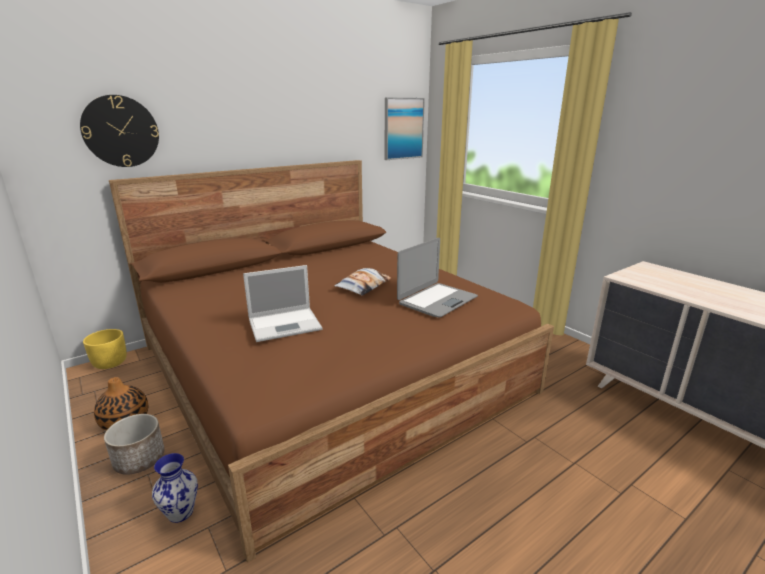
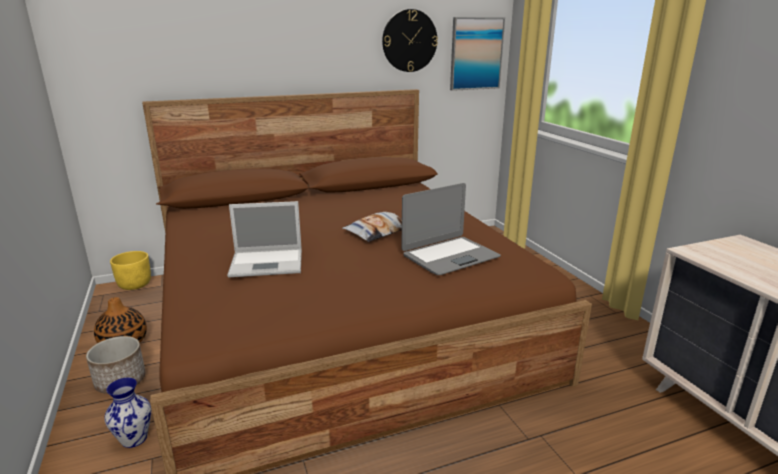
camera: 15 degrees right, 0 degrees up
(120, 131) = (157, 53): wall clock -> wall clock (409, 41)

